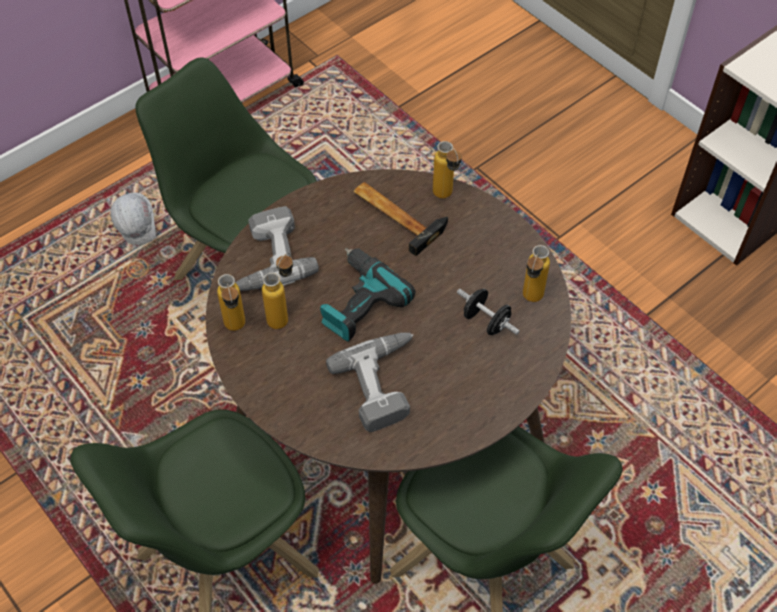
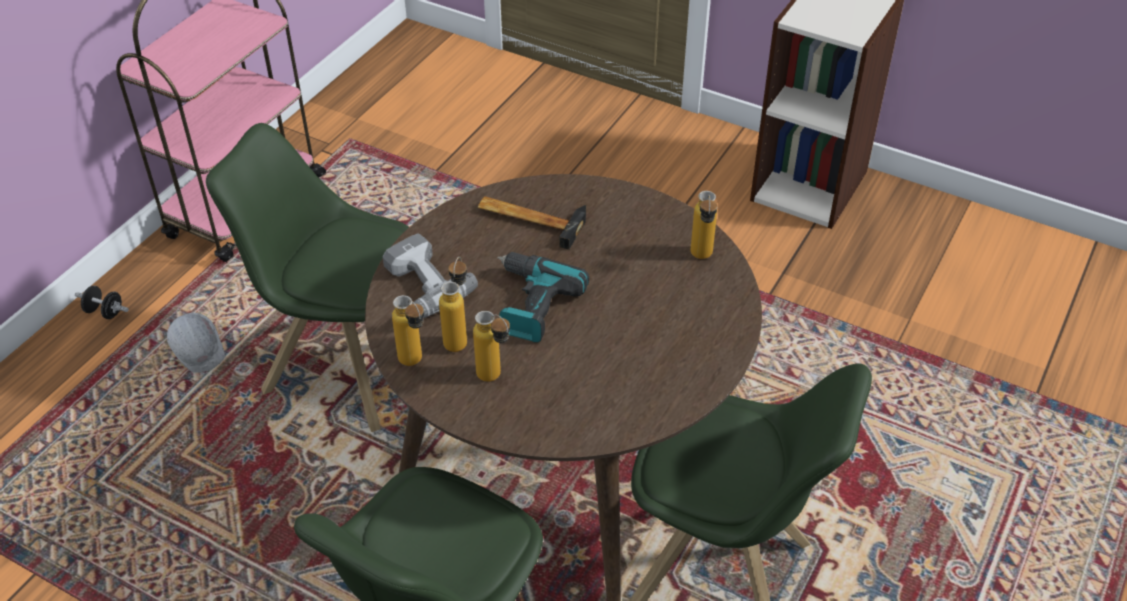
camera: 20 degrees left, 10 degrees down
(384, 384) = (596, 370): power drill -> none
(446, 197) = (572, 191): bottle -> bottle (495, 379)
(486, 321) = (668, 287): black dumbbell -> black dumbbell (105, 312)

